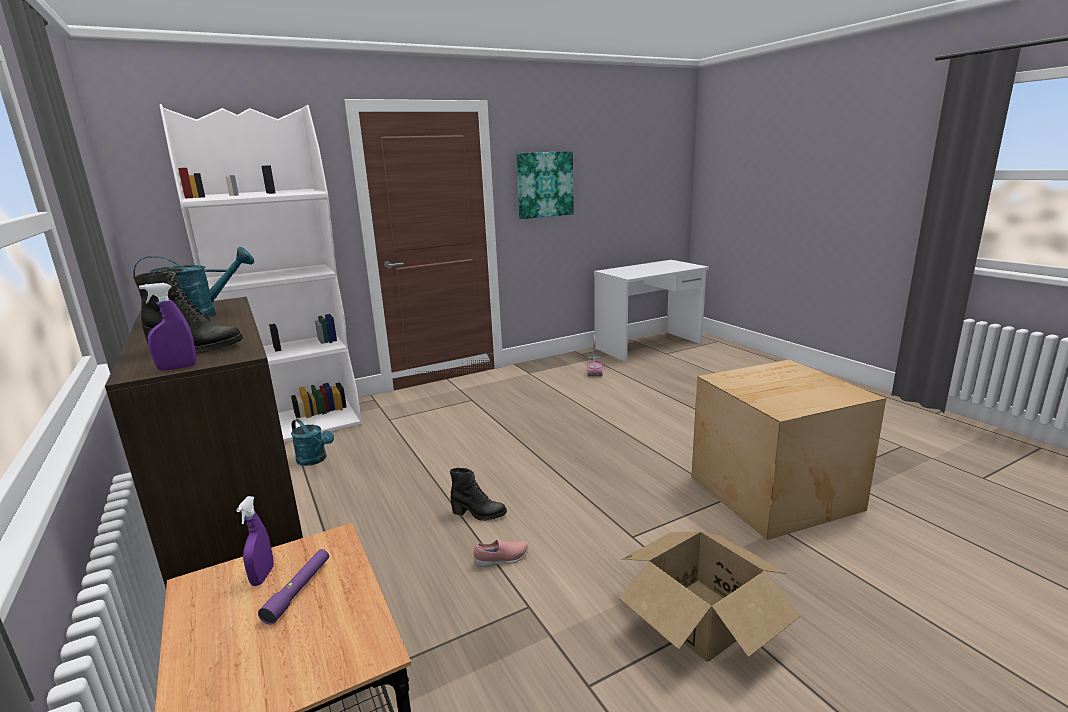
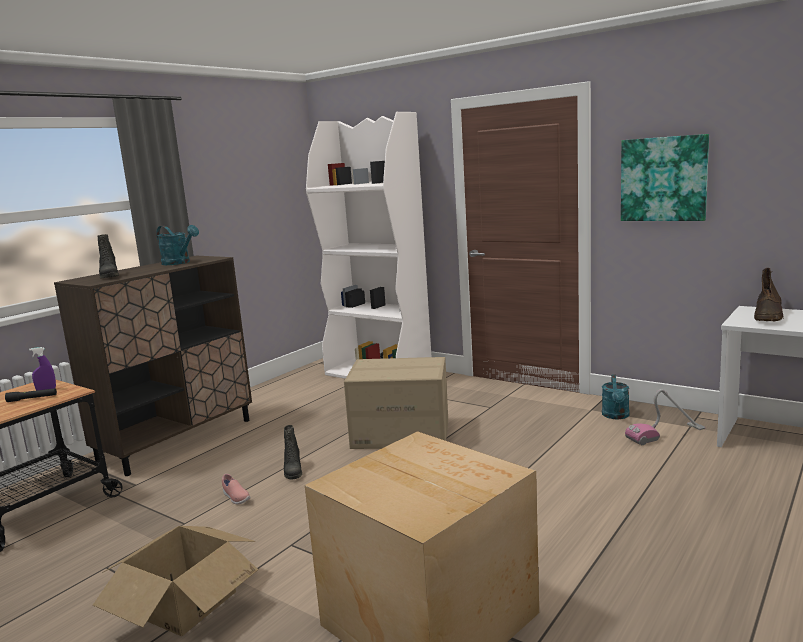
camera: 65 degrees right, 5 degrees down
(177, 367) = (76, 282): purple spray bottle -> none
(298, 590) = (32, 399): purple flashlight -> black flashlight
(315, 460) = (333, 396): turquoise watering can -> turquoise watering can (616, 416)
(469, 444) = (401, 433): none -> cardboard box
(626, 271) = (768, 316): none -> brown boot

